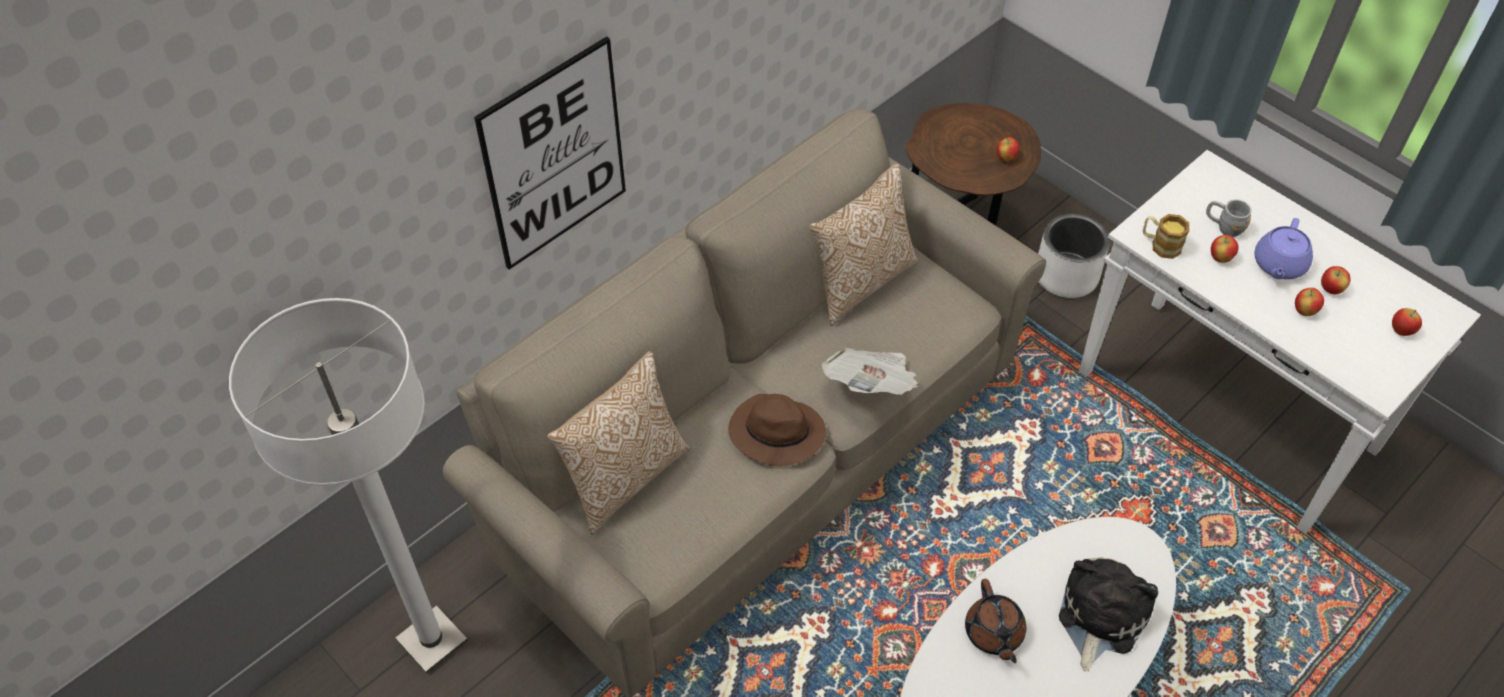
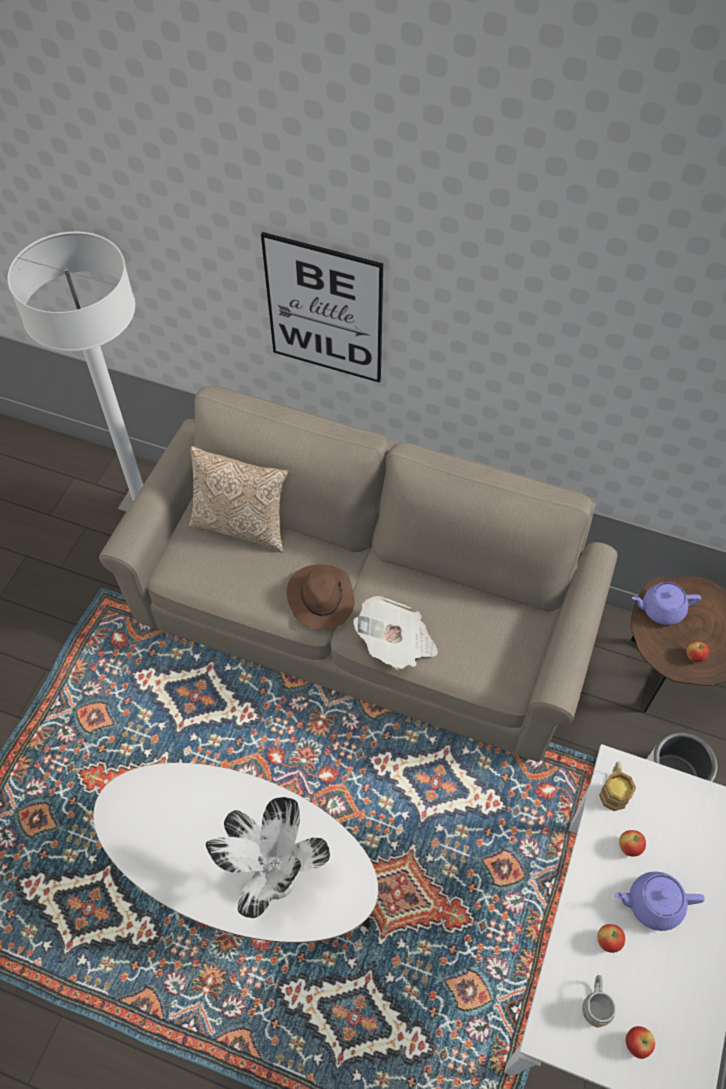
camera: 65 degrees right, 5 degrees up
(859, 282) = (492, 599): pillow -> none
(943, 157) = (661, 609): none -> purple teapot
(993, 633) = (228, 810): brown teapot -> none
(1099, 617) = (274, 884): plush toy -> potted plant
(1223, 226) = (671, 840): grey mug -> grey mug (595, 1004)
(1331, 289) = (651, 961): apple -> none

